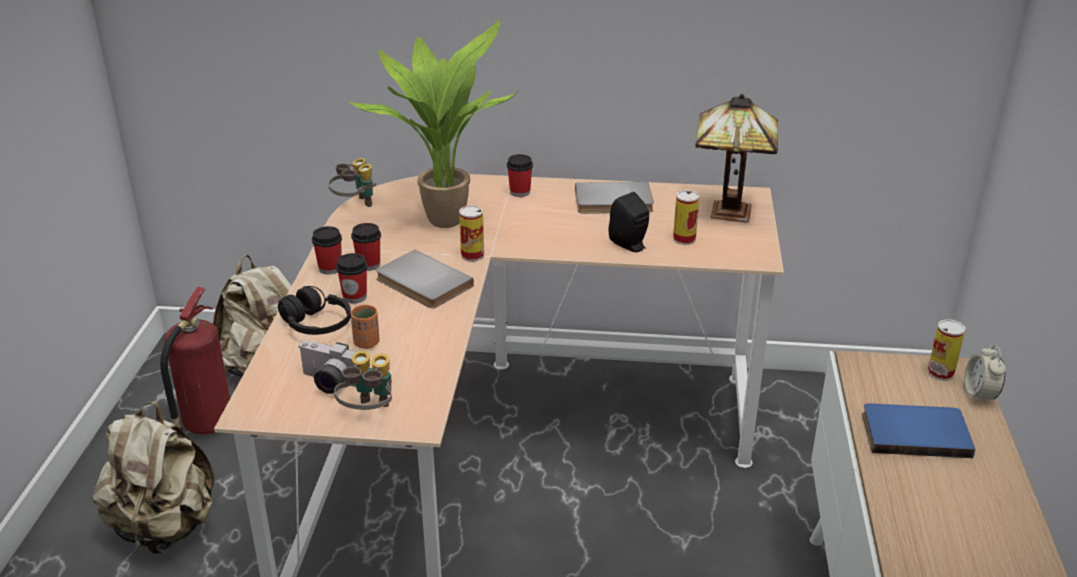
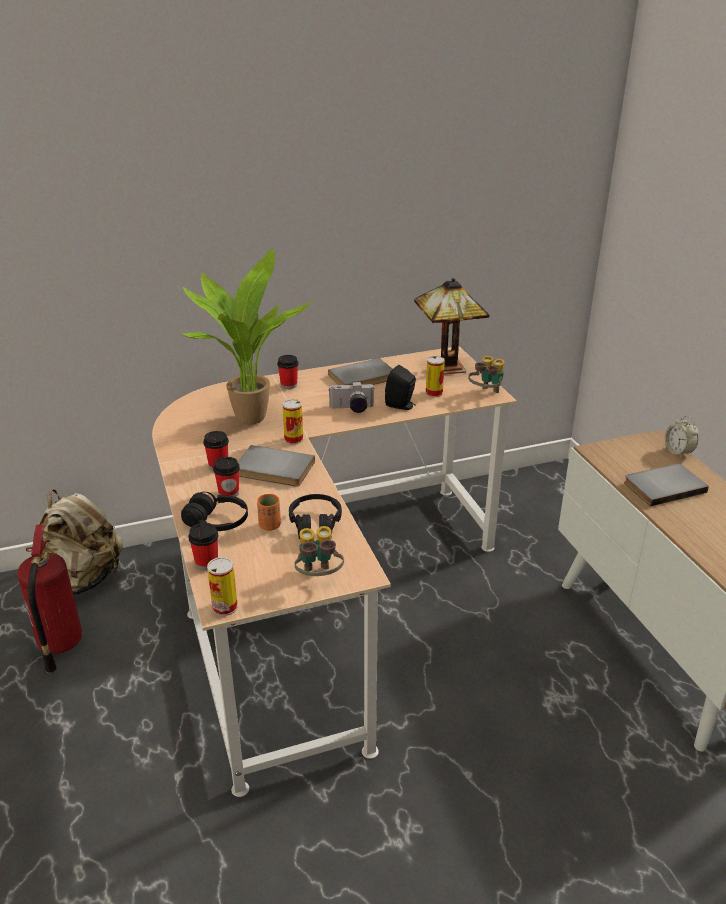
camera: 25 degrees left, 0 degrees up
(164, 528) = (80, 740): beige backpack -> none
(329, 383) = (267, 564): camera -> camera (352, 409)
(330, 268) = (189, 476): cup -> cup (206, 562)
(354, 205) = (165, 422): binoculars -> binoculars (486, 394)
(414, 356) = (315, 525): none -> black headphones
(914, 432) = (662, 486): blue book -> grey book
(940, 373) = (646, 444): can -> can (225, 607)

